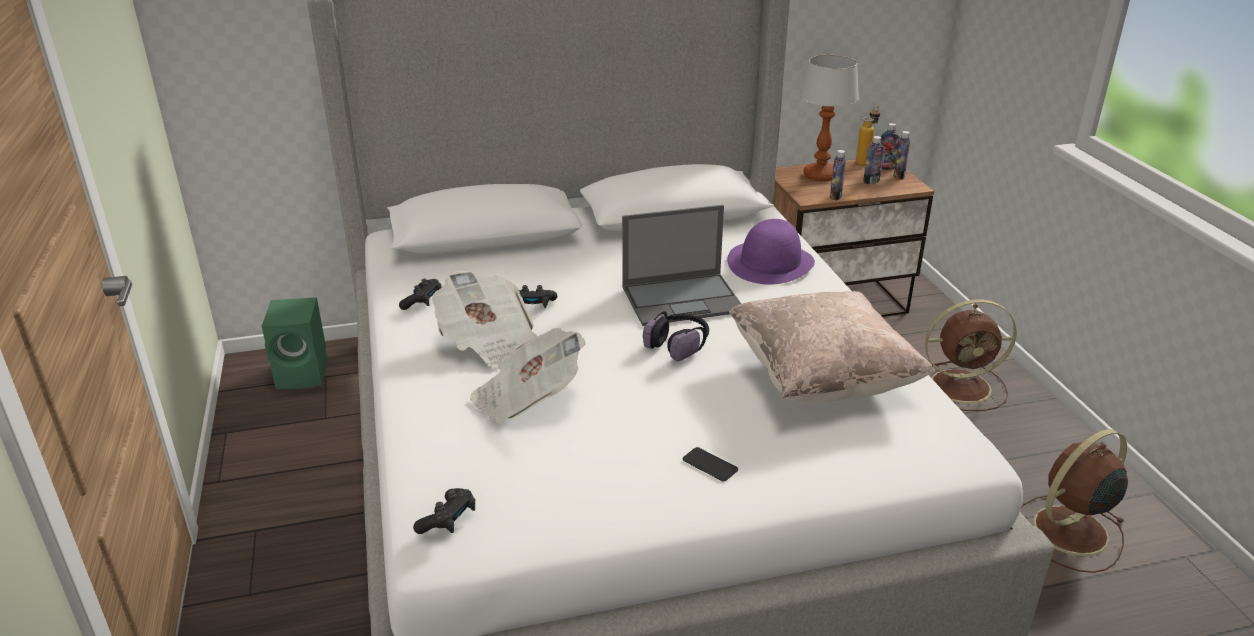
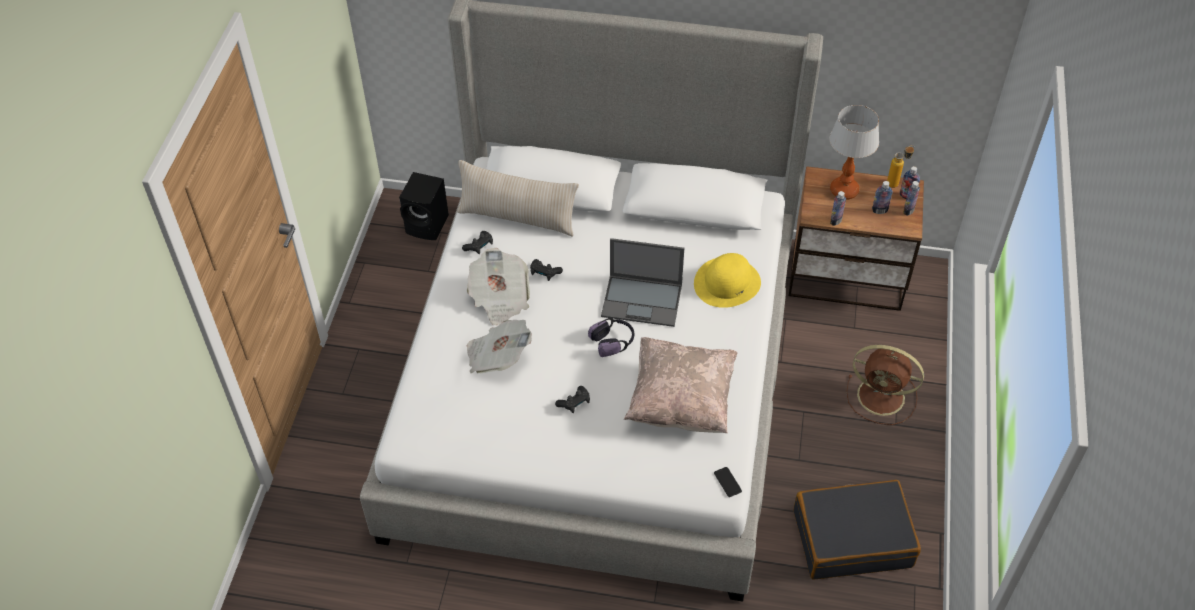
camera: 25 degrees right, 20 degrees up
(304, 374) = (428, 225): green speaker -> black speaker
(448, 520) = (417, 428): black game controller -> black game controller (574, 403)
(459, 267) = (517, 218): none -> beige pillow
(710, 465) = (571, 442): phone -> phone (727, 482)
(770, 262) = (727, 282): purple hat -> yellow hat
(1068, 532) = (852, 538): brown fan -> black suitcase

